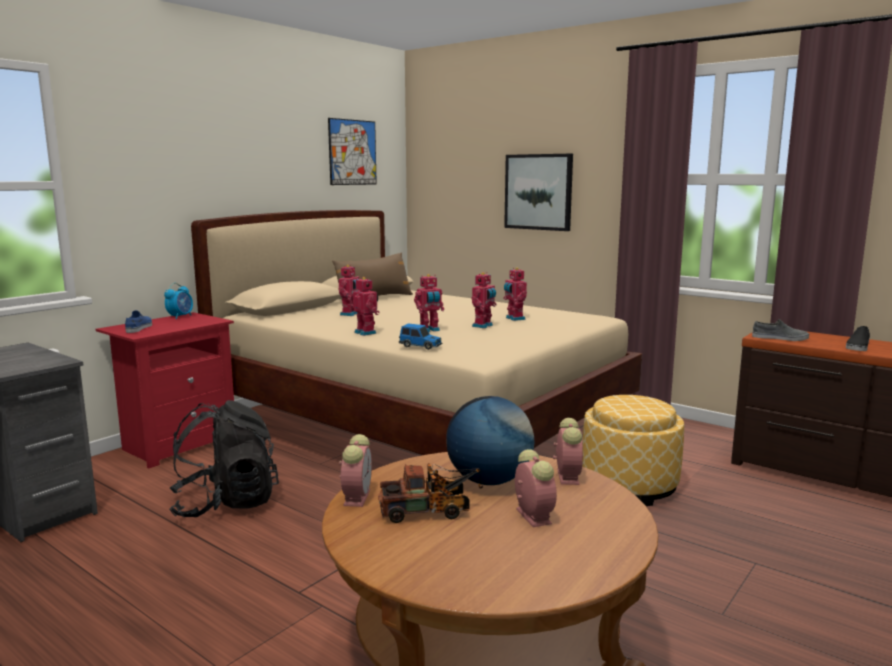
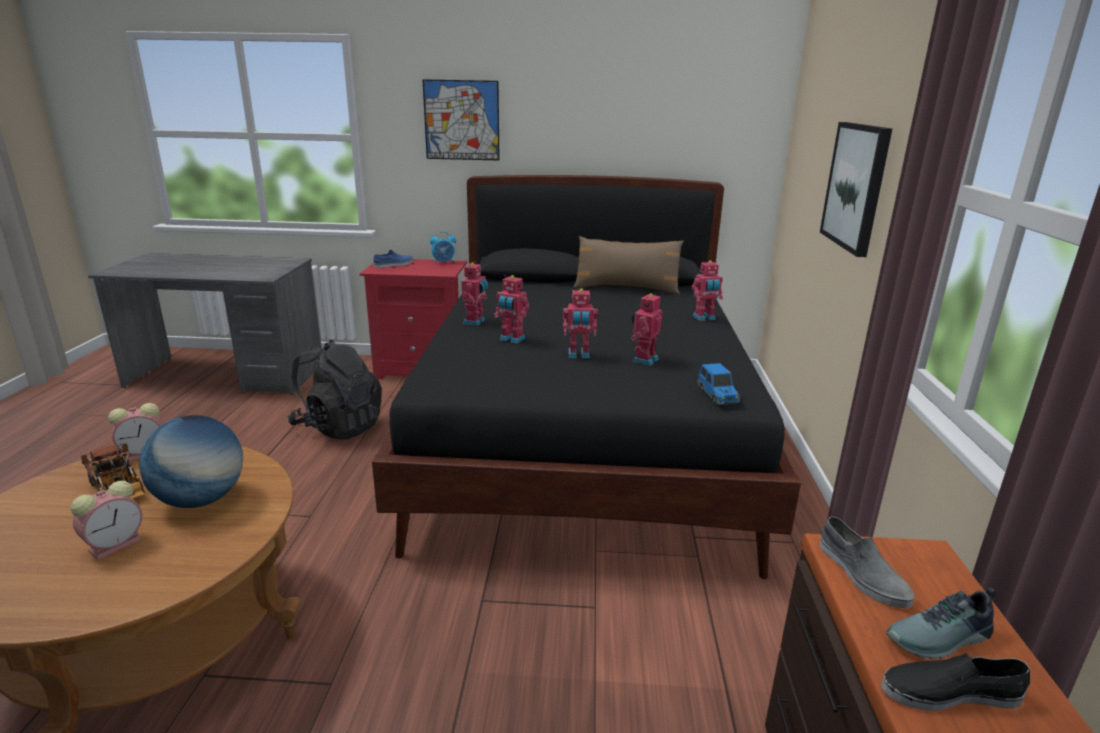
camera: 55 degrees right, 10 degrees up
(350, 314) = (543, 298): toy robot -> toy robot (704, 318)
(352, 152) = (692, 108): picture -> picture (461, 120)
(419, 424) = (584, 440): beige bed -> black bed
(421, 346) = (443, 352): toy car -> toy car (717, 396)
(567, 476) = (231, 539): alarm clock -> none
(629, 485) = (576, 631): ottoman -> none
(827, 340) = (941, 639): none -> shoe

